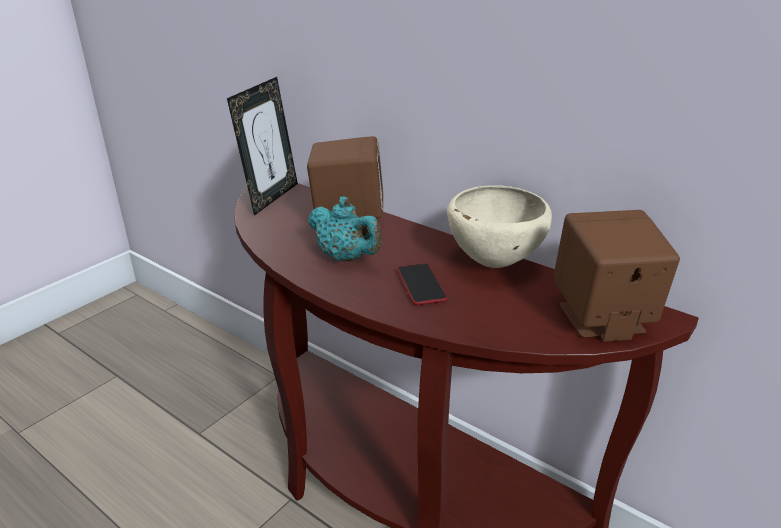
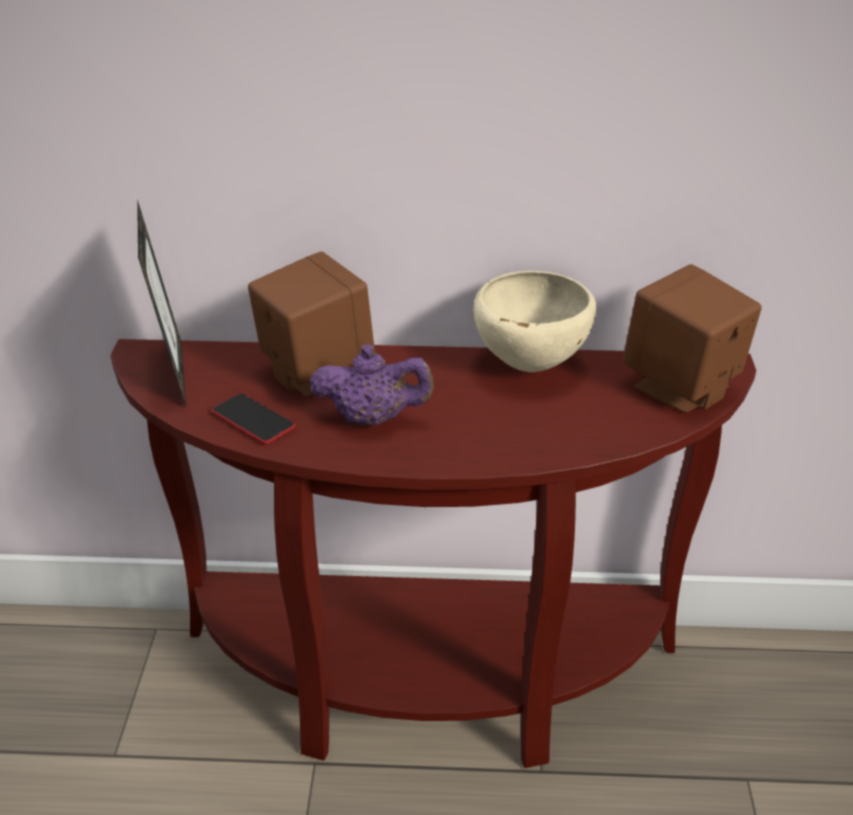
camera: 35 degrees left, 5 degrees up
(346, 258) = (372, 419): turquoise teapot -> purple teapot
(421, 285) = (488, 419): phone -> phone (253, 420)

